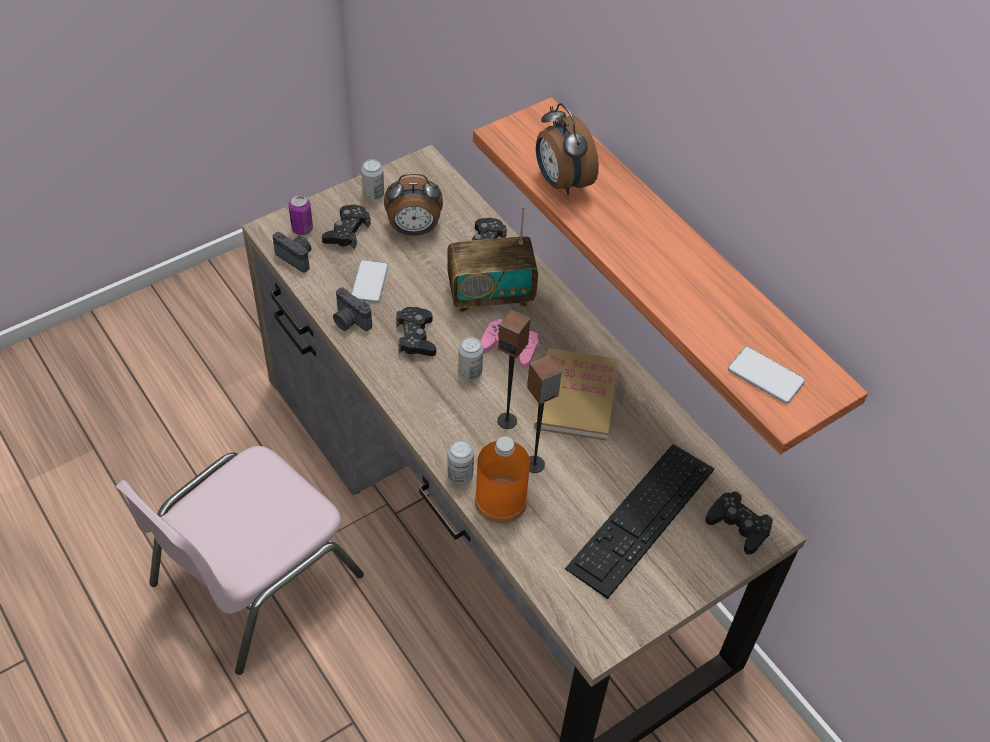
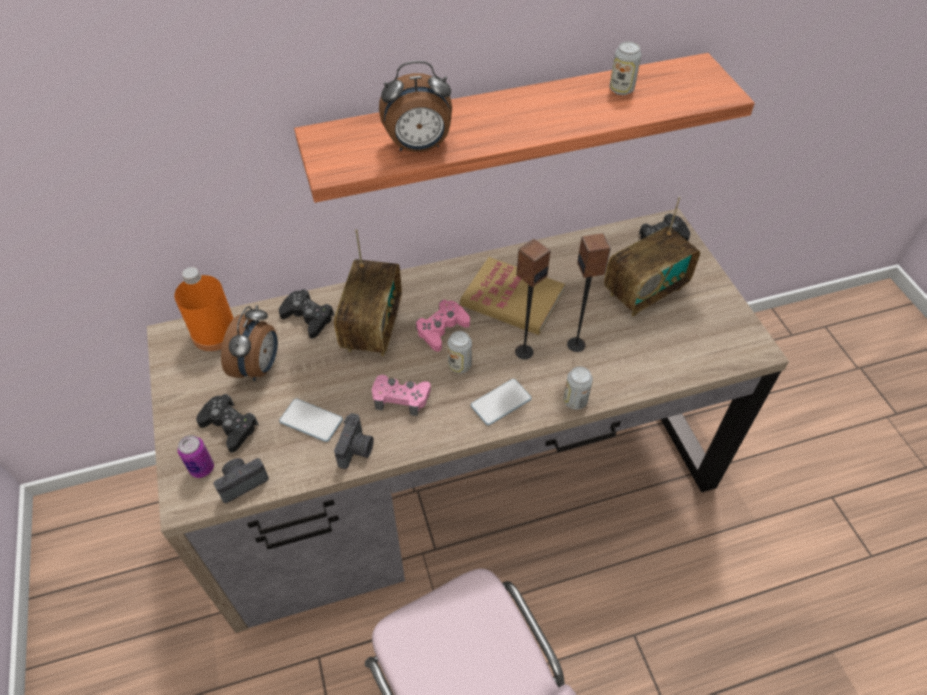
camera: 70 degrees left, 0 degrees up
(350, 321) = (357, 450): camera -> camera turned 45 degrees counterclockwise
(373, 194) = (188, 391): can -> can (621, 89)
(416, 337) = (401, 398): black game controller -> pink game controller
(500, 500) = (609, 378): orange bottle -> orange bottle (215, 333)
(641, 518) = (644, 291): keyboard -> radio
(765, 376) = (685, 92): phone -> phone (501, 402)

